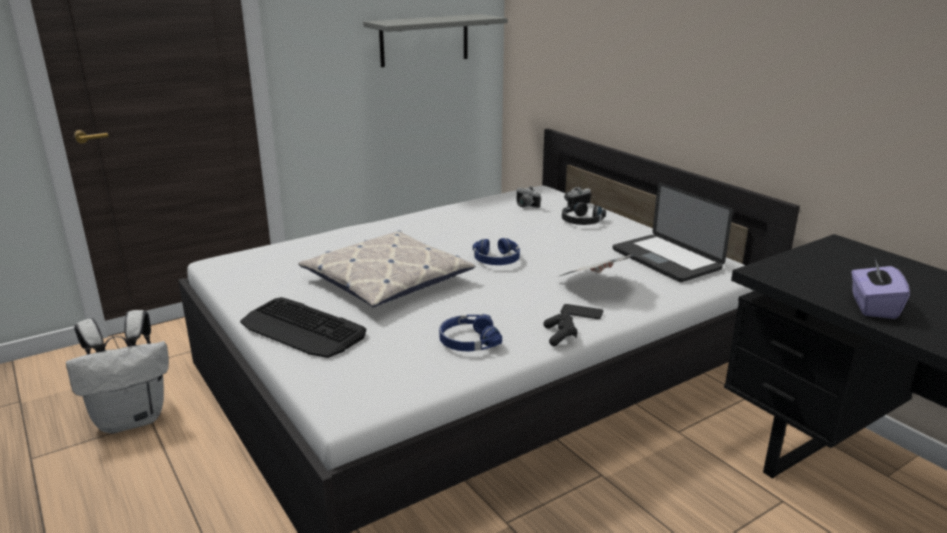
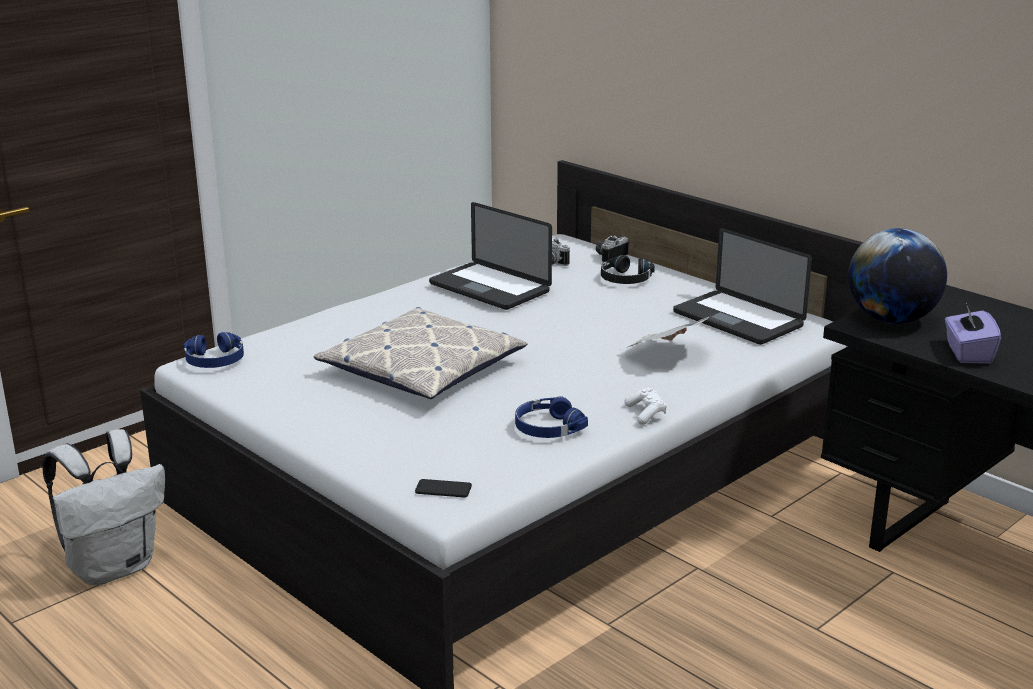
camera: 10 degrees left, 0 degrees up
(302, 329) = (353, 431): keyboard -> none
(424, 40) = (395, 53): grey shelf -> none
(470, 220) = (489, 288): none -> laptop
(496, 259) = (542, 334): blue headphones -> blue headphones (215, 360)
(560, 336) = (646, 414): black game controller -> white game controller
(581, 312) = (661, 386): phone -> phone (443, 489)
(798, 269) = (891, 320): none -> globe

